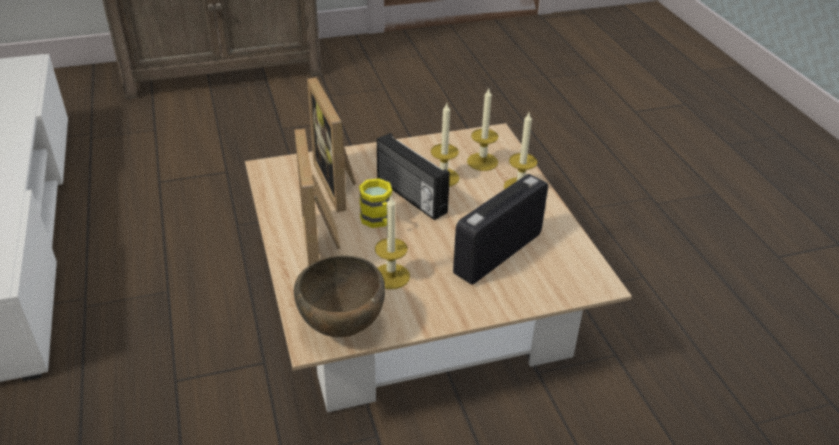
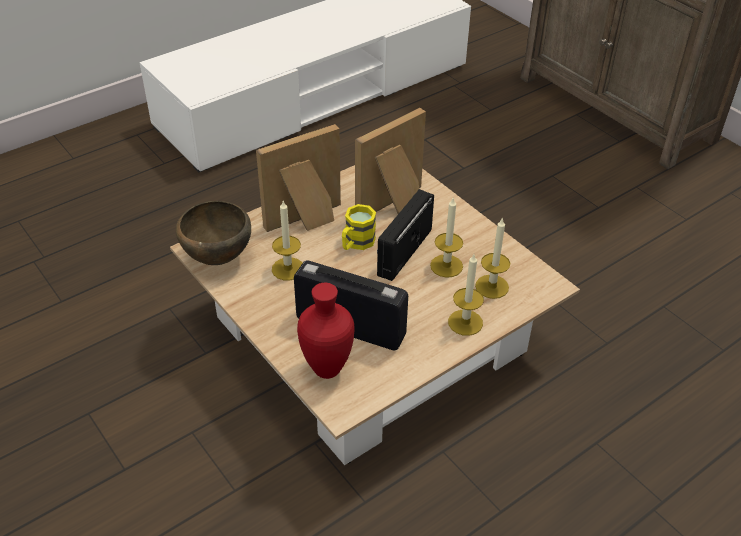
camera: 70 degrees right, 5 degrees up
(547, 280) = (329, 369): none -> red vase

